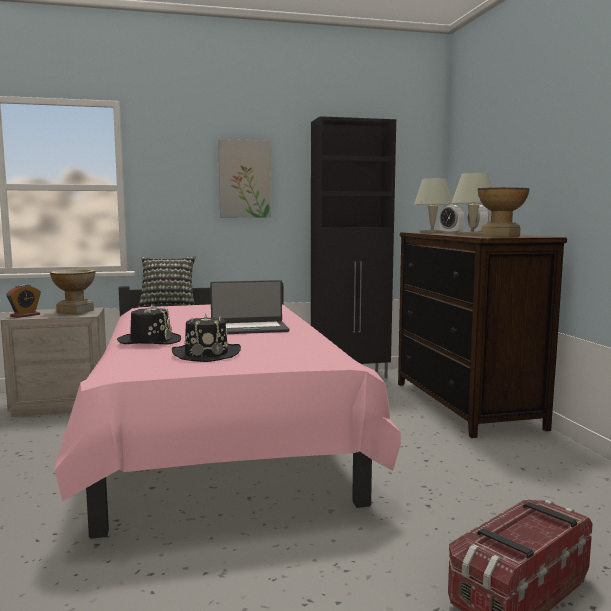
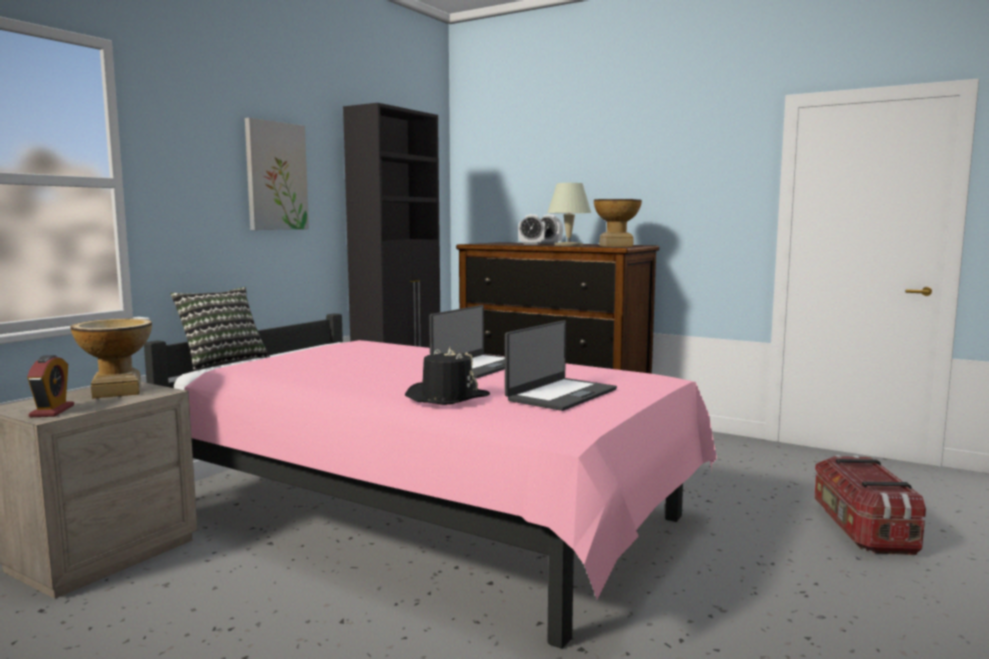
camera: 45 degrees left, 0 degrees up
(206, 354) = (560, 395): black hat -> laptop
(432, 232) = (493, 243): beige table lamp -> none

